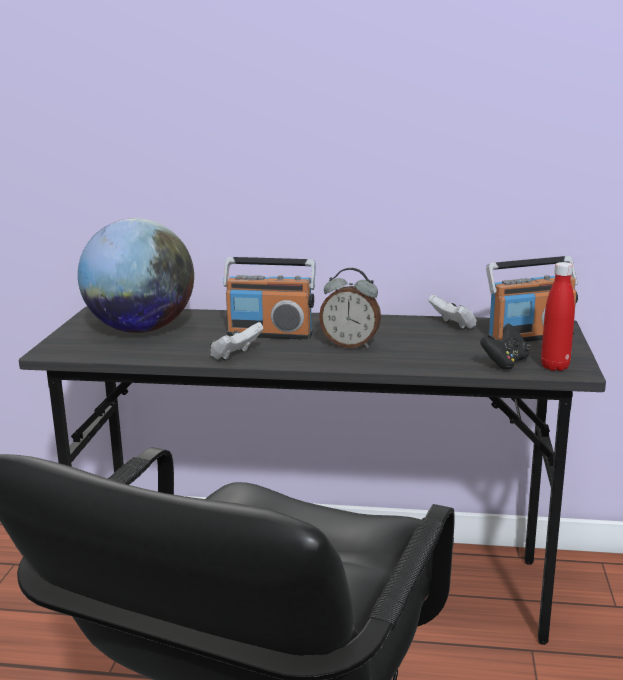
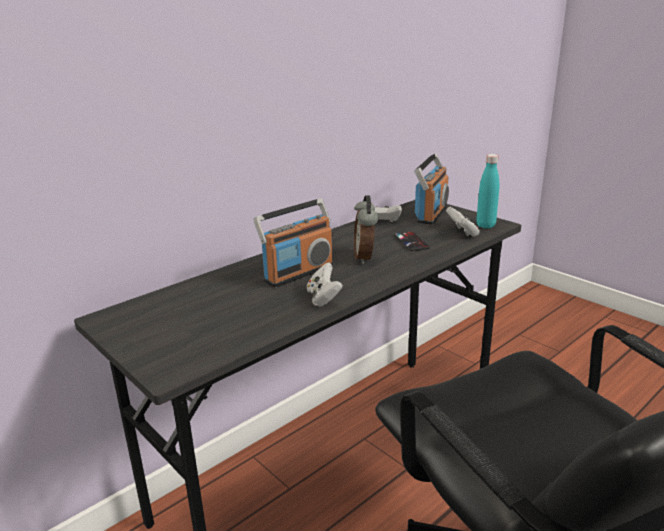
camera: 50 degrees left, 5 degrees up
(140, 329) = (192, 314): globe -> none
(350, 344) = (365, 257): alarm clock -> alarm clock turned 120 degrees clockwise
(429, 349) = (411, 241): none -> phone
(505, 363) = (462, 233): black game controller -> white game controller
(554, 367) = (485, 225): red bottle -> turquoise bottle

